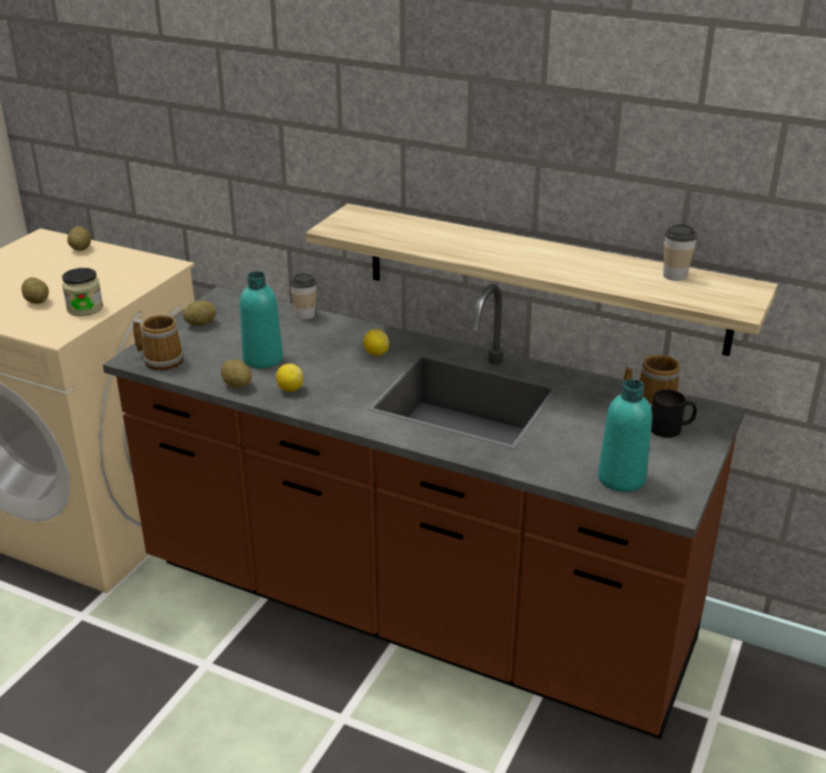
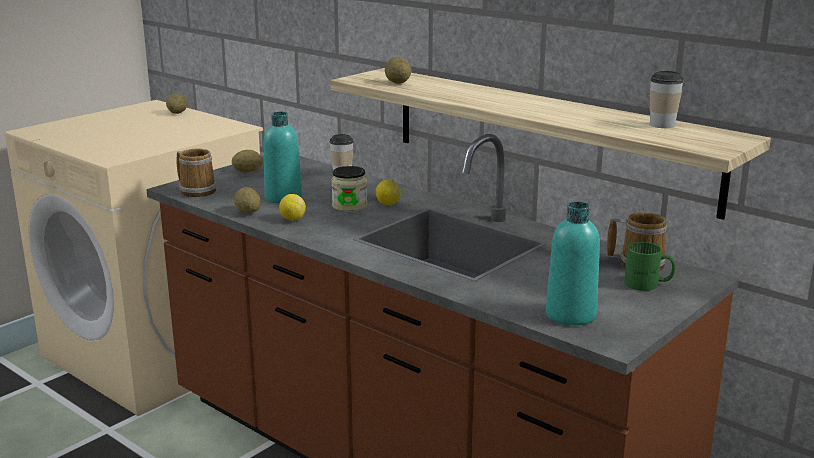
camera: 15 degrees right, 10 degrees down
(37, 301) = (115, 139): potato -> potato (397, 82)
(85, 308) = (150, 146): jar -> jar (349, 206)
(671, 429) = (648, 284): black mug -> green mug

